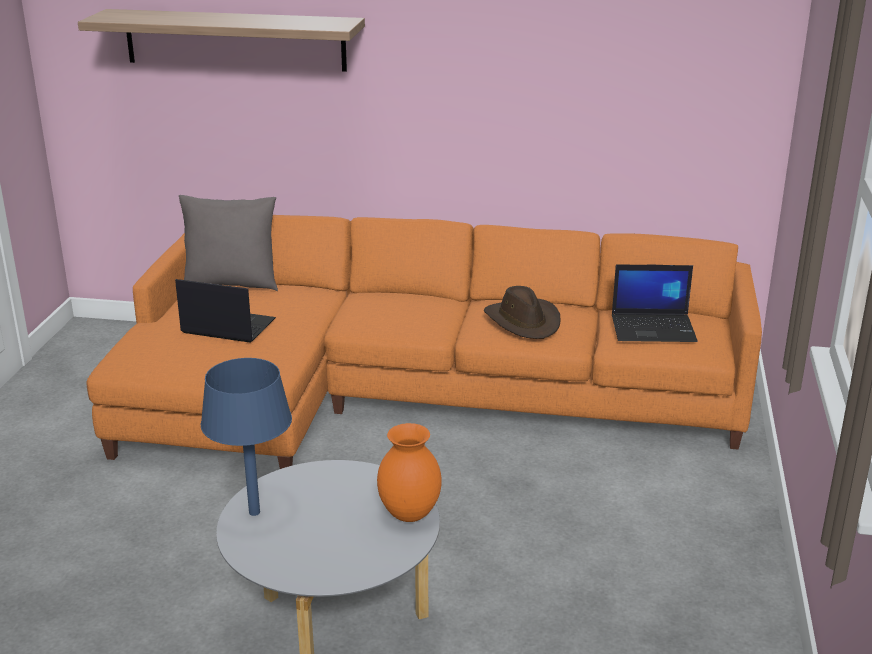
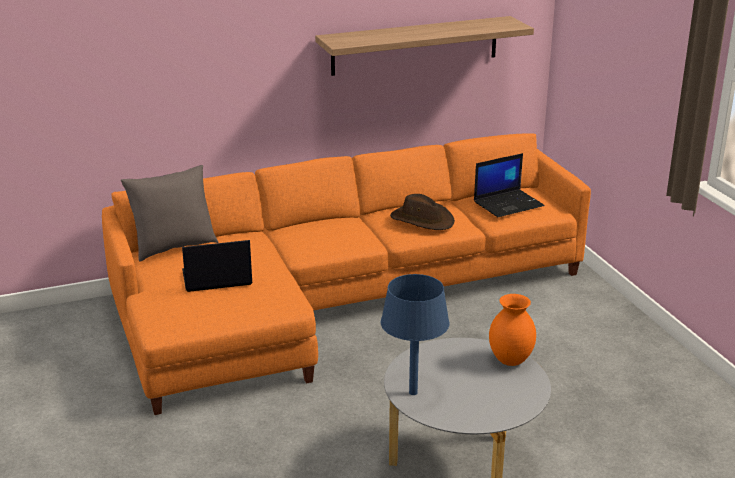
camera: 30 degrees left, 0 degrees up
(235, 40) = (136, 38): shelf -> shelf (415, 45)

